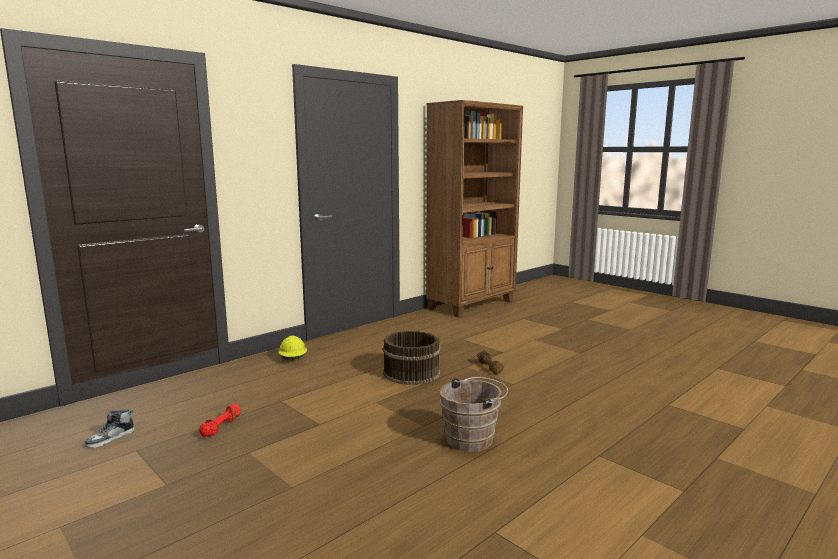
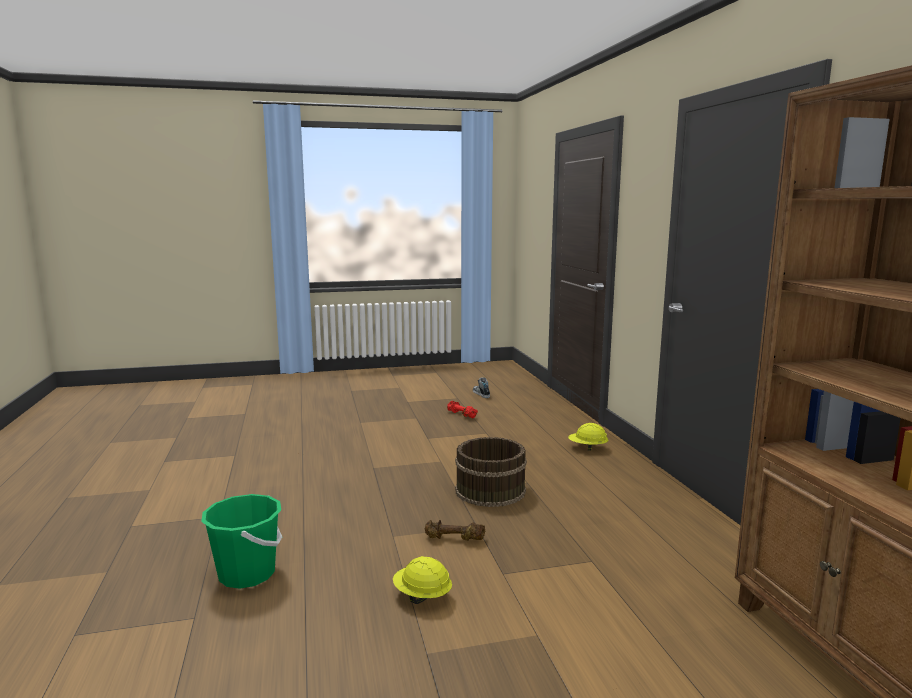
camera: 120 degrees right, 0 degrees up
(473, 439) = (325, 478): brown bucket -> none
(550, 362) = (422, 596): none -> yellow hard hat
(620, 408) = (247, 574): none -> green bucket

